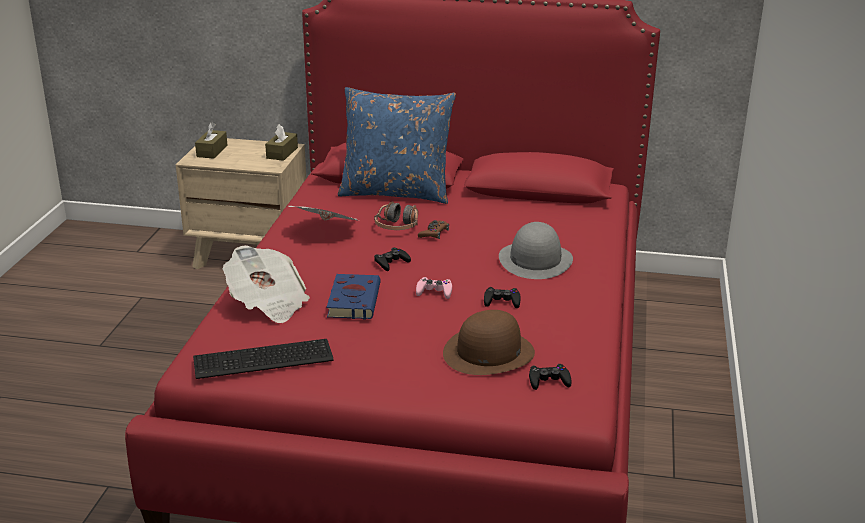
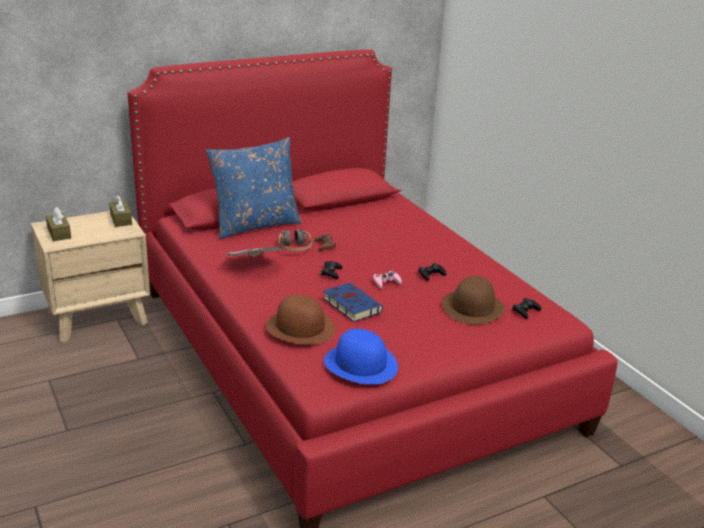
camera: 40 degrees left, 0 degrees up
(265, 360) = (361, 364): keyboard -> blue hat
(268, 303) = (300, 327): newspaper -> brown hat
(535, 260) = (409, 243): grey hat -> none

